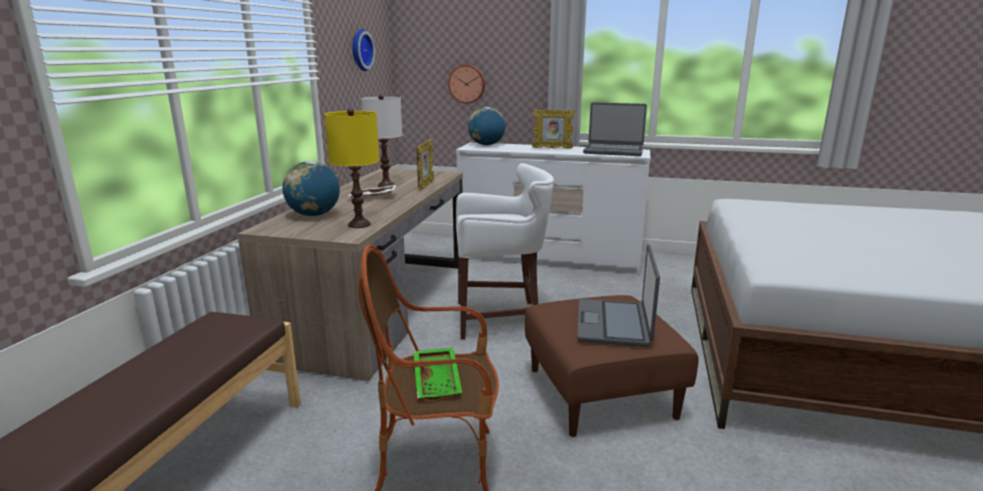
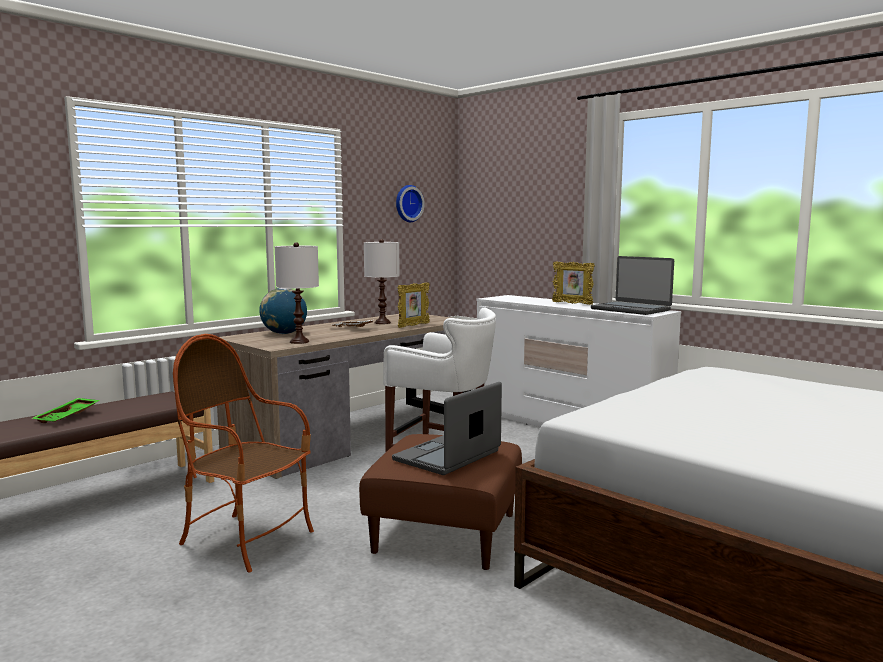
camera: 30 degrees right, 10 degrees down
(359, 225) = (299, 342): yellow table lamp -> white table lamp
(438, 380) = (247, 458): green tray -> green tray (68, 417)
(467, 84) = (516, 237): wall clock -> none
(486, 145) = (515, 297): globe -> none

